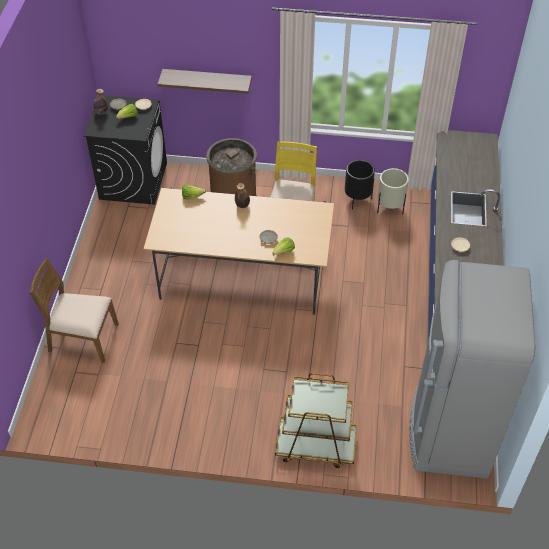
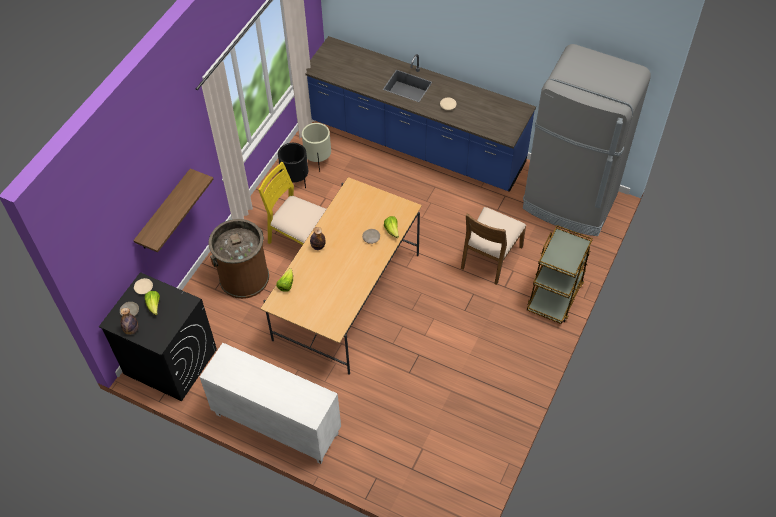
camera: 70 degrees left, 5 degrees up
(82, 338) = (372, 454): brown chair -> brown chair (490, 257)
(94, 264) = (276, 424): none -> white cabinet

